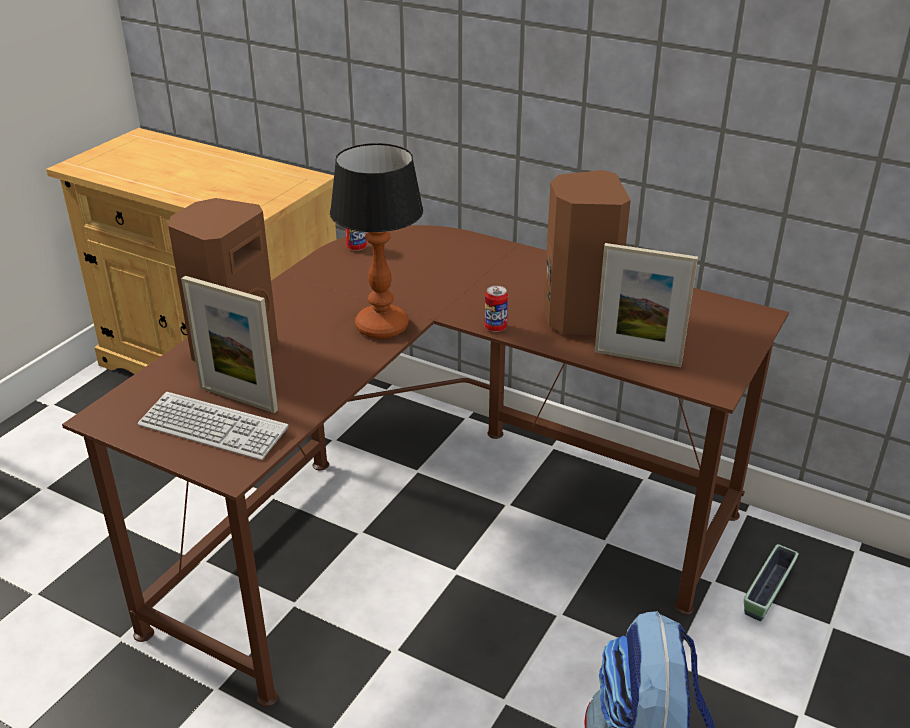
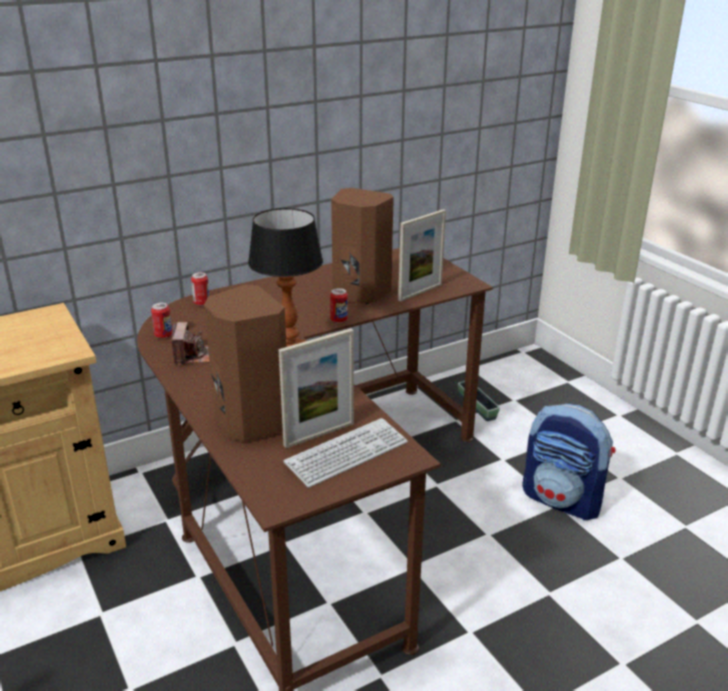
camera: 60 degrees left, 5 degrees down
(332, 277) = (194, 356): none -> camera
(443, 239) = (201, 303): none -> can

